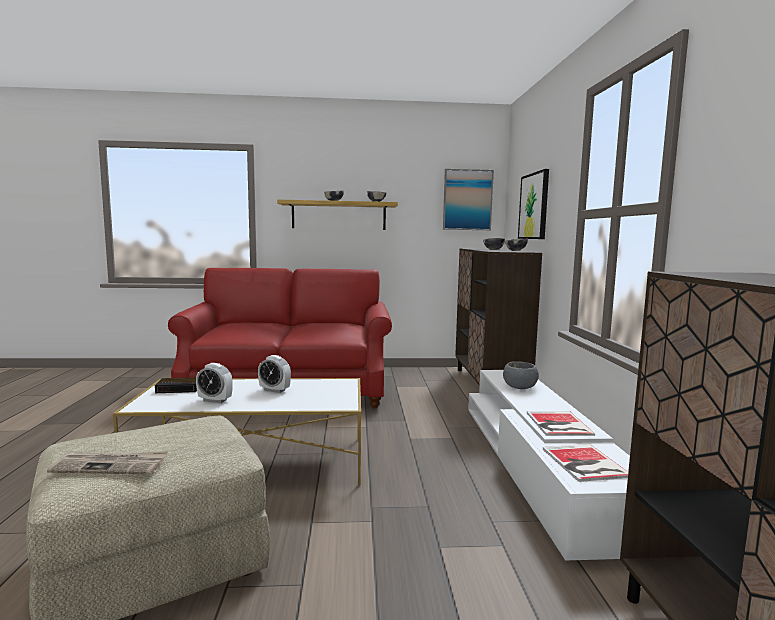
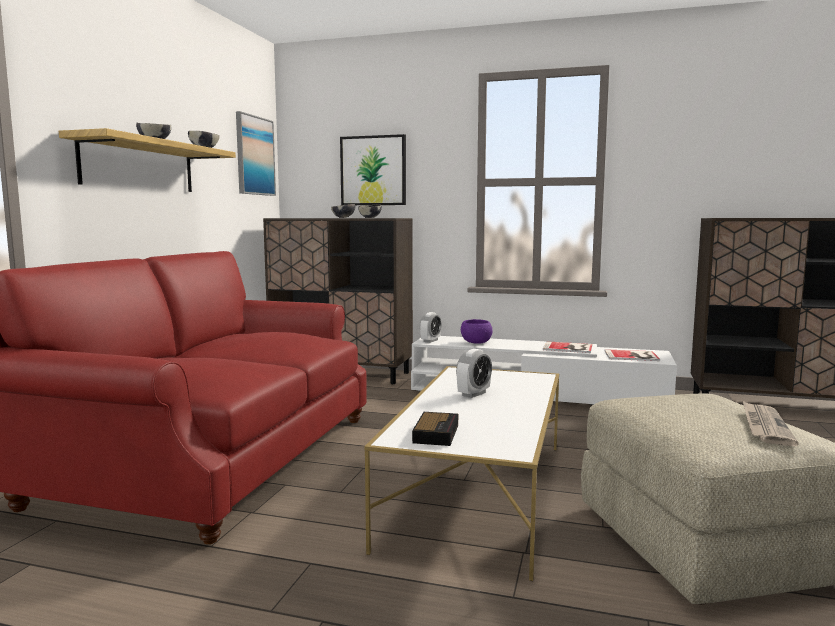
camera: 70 degrees left, 0 degrees up
(215, 400) = (502, 417): alarm clock -> alarm clock (430, 341)
(520, 387) = (476, 342): grey bowl -> purple bowl

